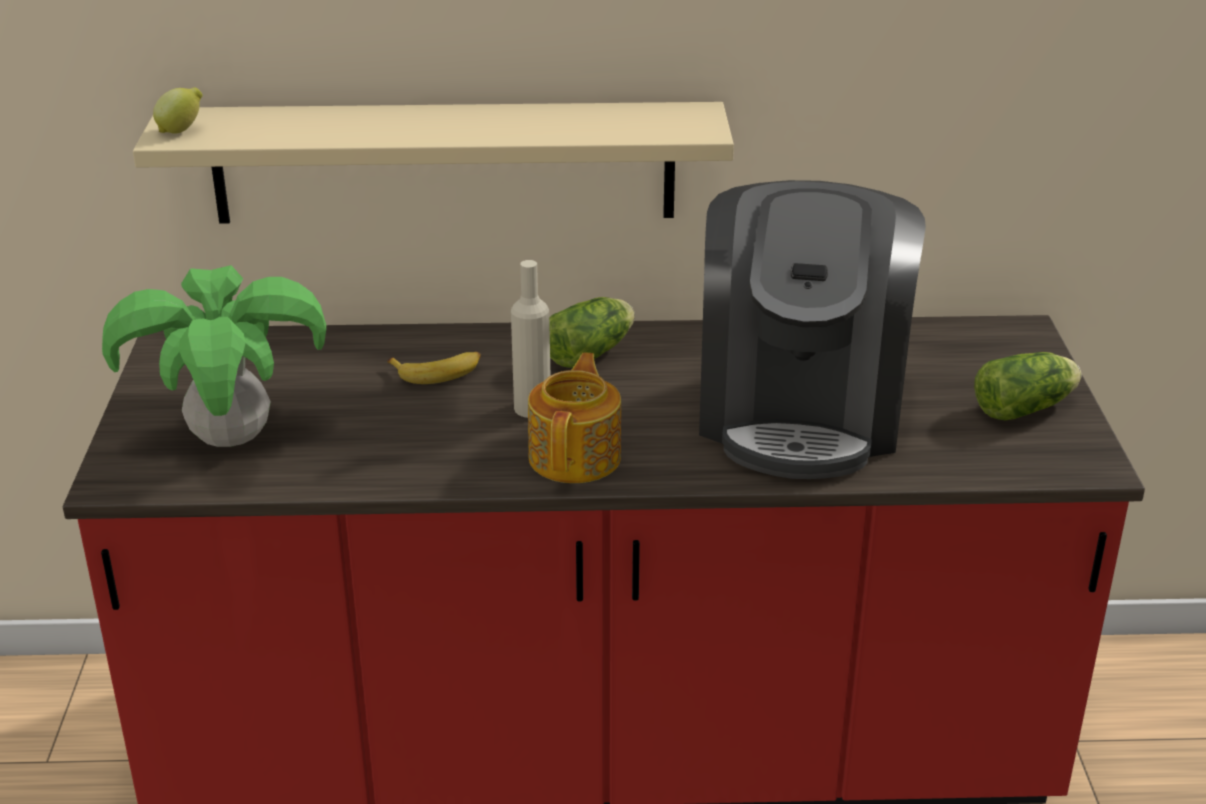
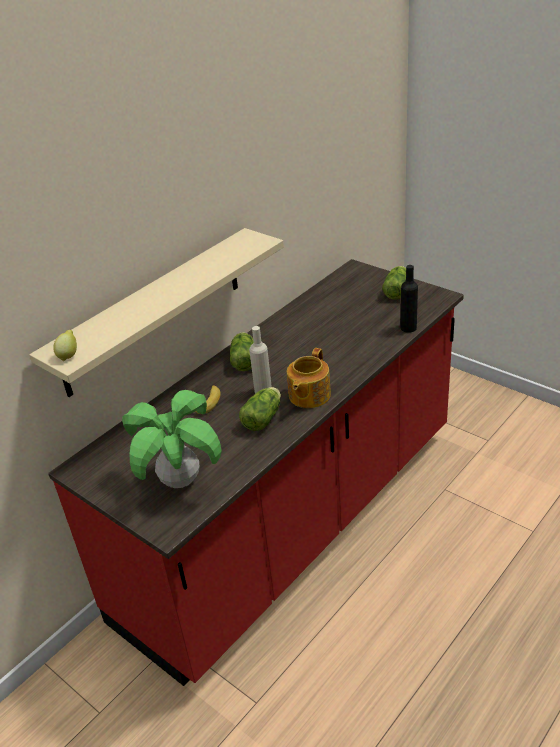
camera: 45 degrees left, 5 degrees up
(465, 440) = (264, 417): none -> lettuce
(576, 456) = (308, 395): teapot -> teapot turned 120 degrees counterclockwise
(801, 412) = (343, 334): coffee machine -> none
(925, 472) = (408, 328): none -> black bottle

